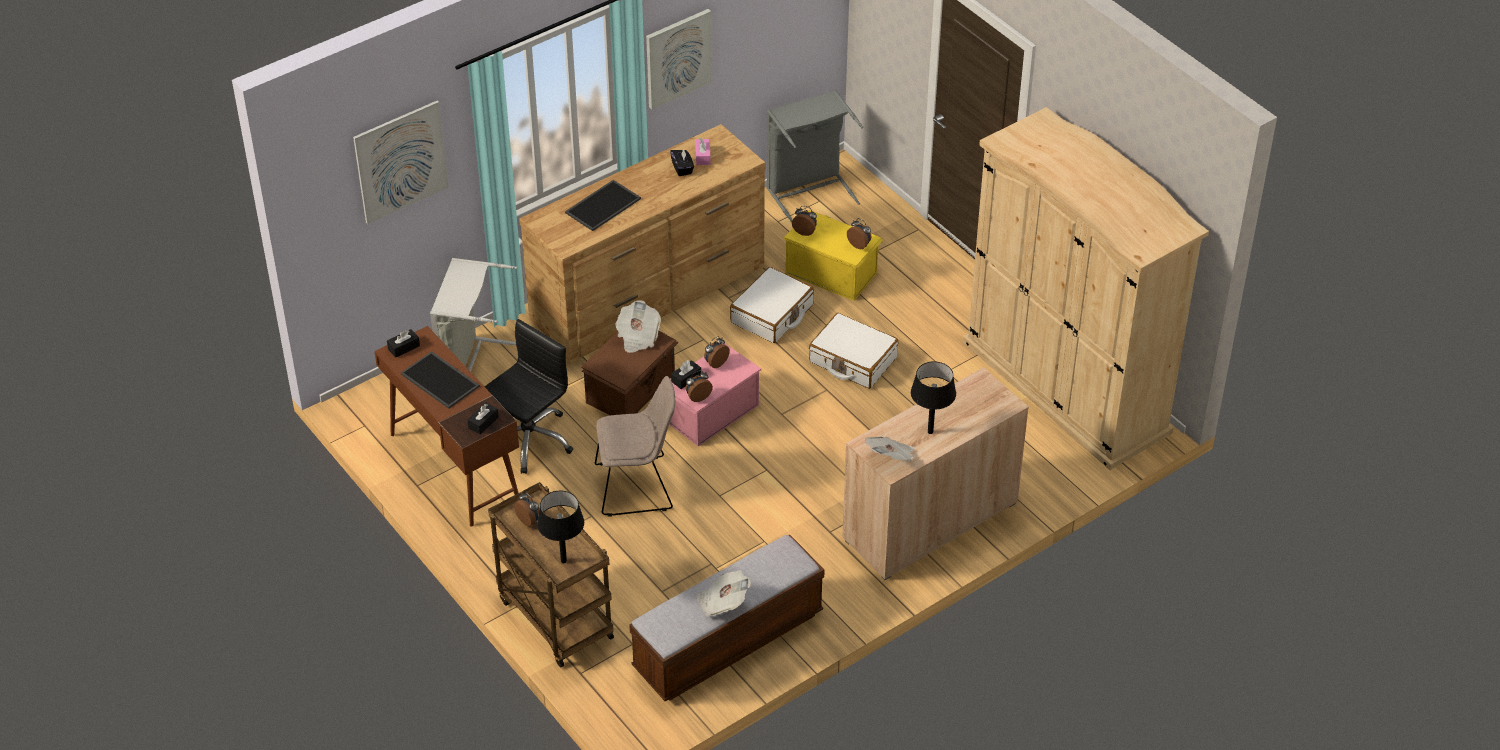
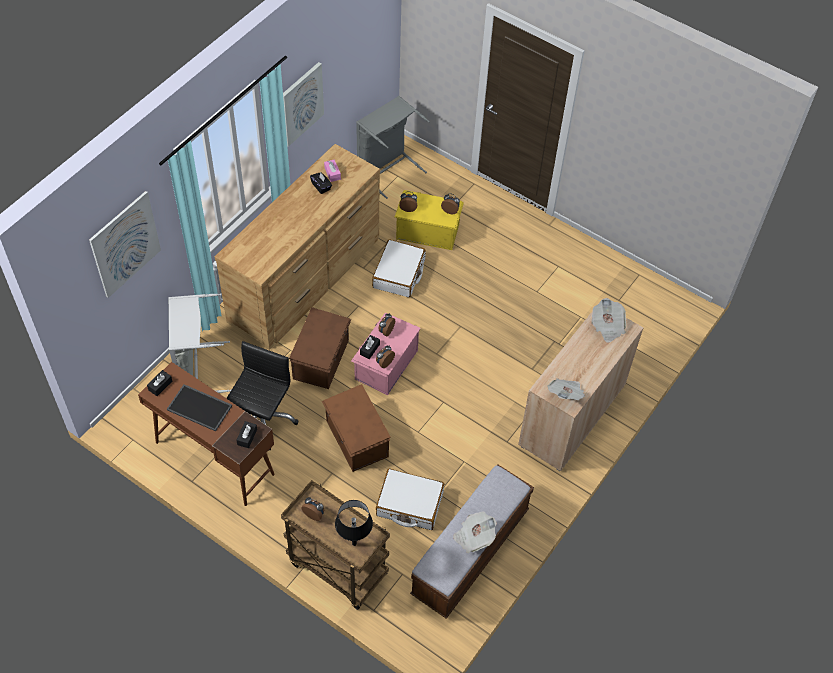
camera: 20 degrees left, 10 degrees up
(602, 205) = (274, 231): tray -> none
(637, 337) = (321, 322): newspaper -> newspaper (607, 326)
(637, 486) = (356, 439): beige chair -> brown storage box
(852, 360) = (469, 298): white suitcase -> white suitcase (409, 504)
(930, 431) = (584, 365): black table lamp -> none
(1066, 386) = (620, 284): beige wardrobe -> none

